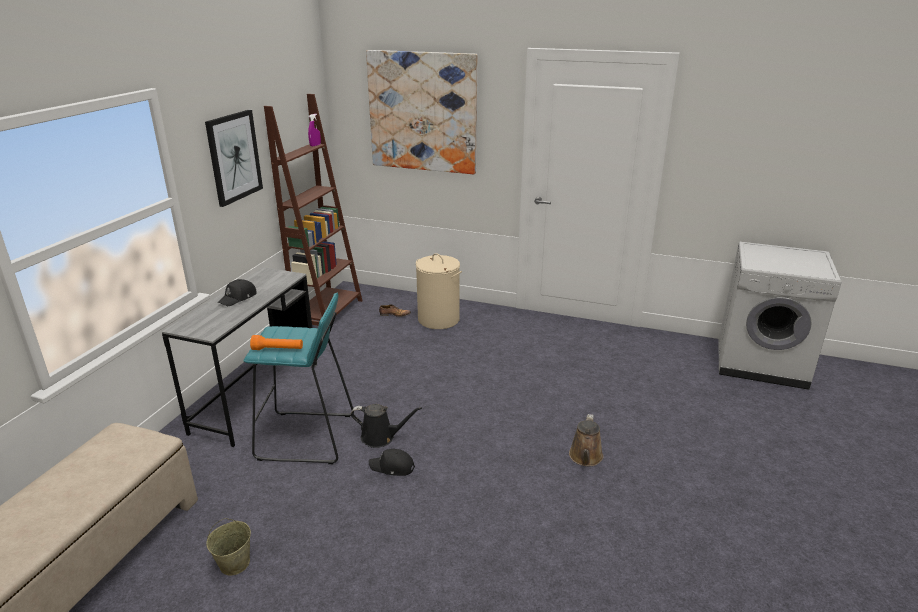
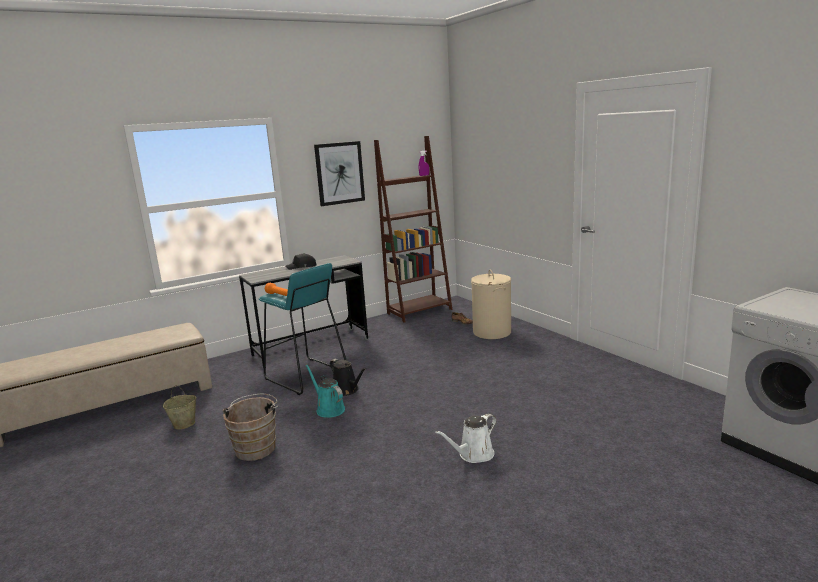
camera: 40 degrees right, 10 degrees down
(376, 547) = (257, 447): none -> brown bucket
(392, 467) = (329, 409): black cap -> turquoise watering can
(422, 112) = (505, 149): picture -> none
(585, 458) = (473, 455): brown watering can -> white watering can

